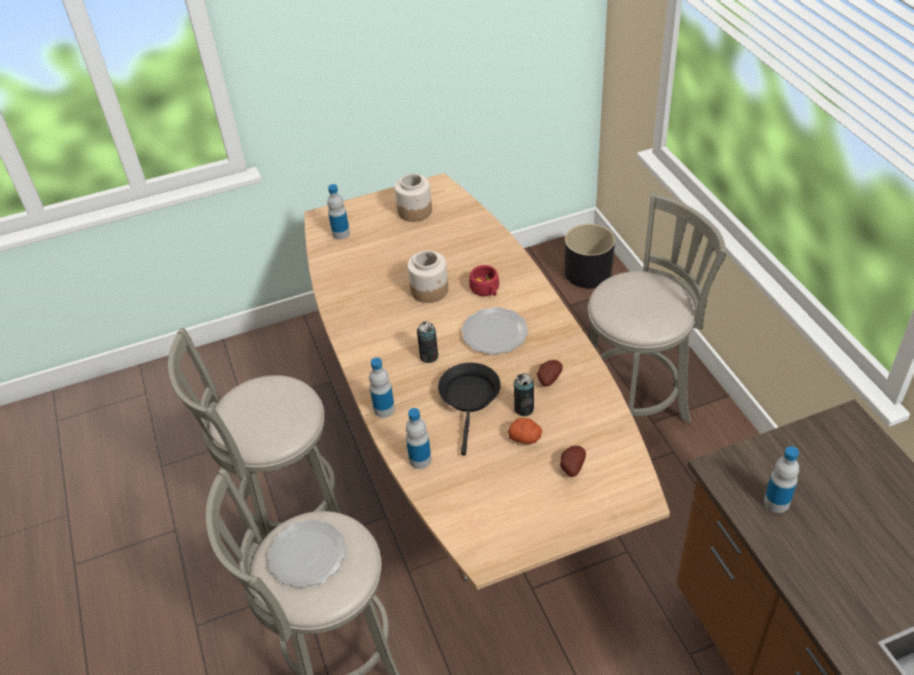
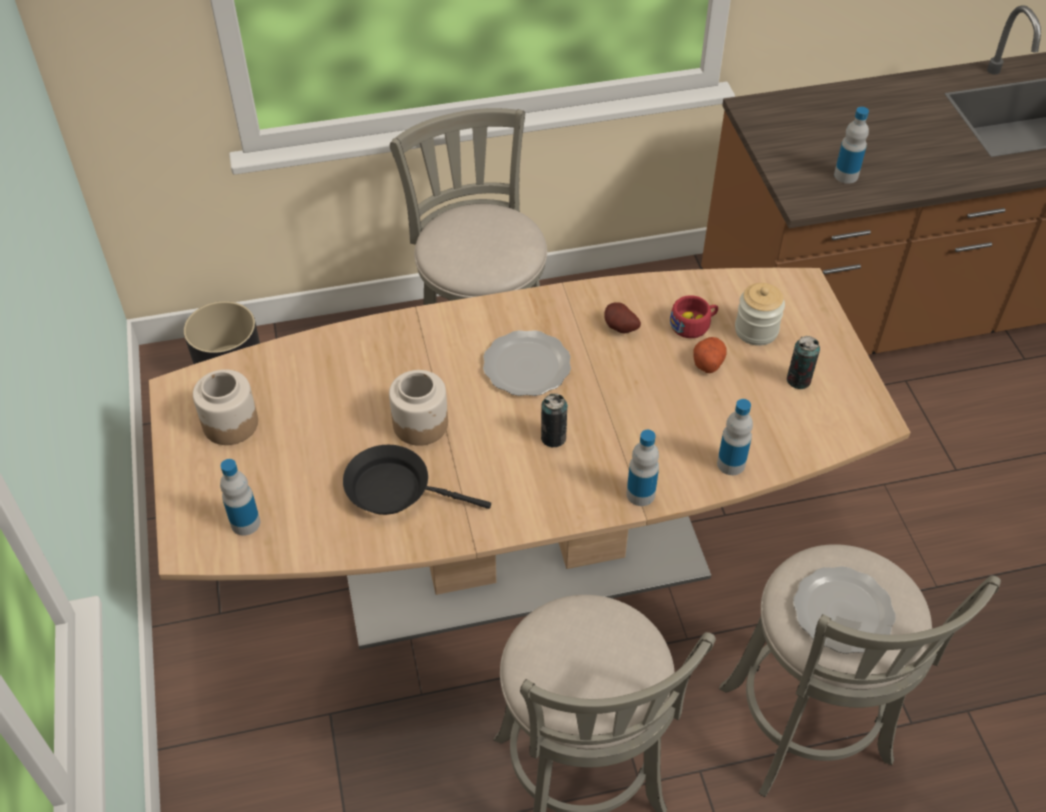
camera: 85 degrees left, 5 degrees up
(470, 399) = (638, 404): black frying pan -> black frying pan (395, 490)
(486, 290) = (441, 364): red cup -> red cup (693, 324)
(524, 409) = (663, 356): can -> can (798, 380)
(571, 467) = (756, 330): potato -> jar

